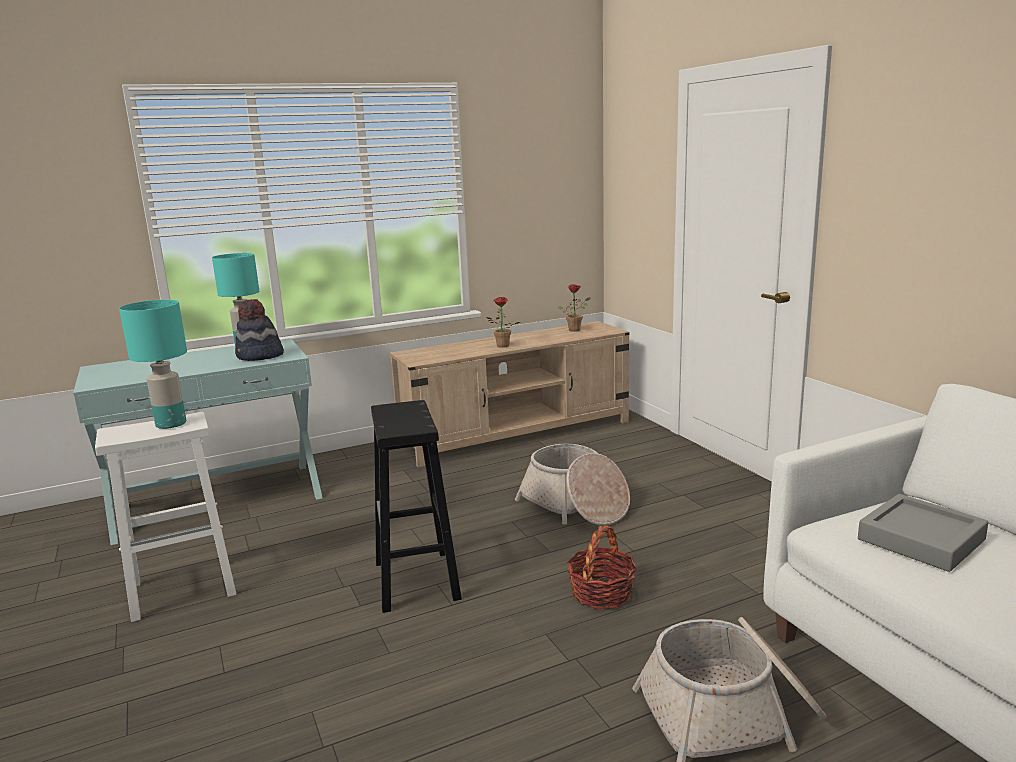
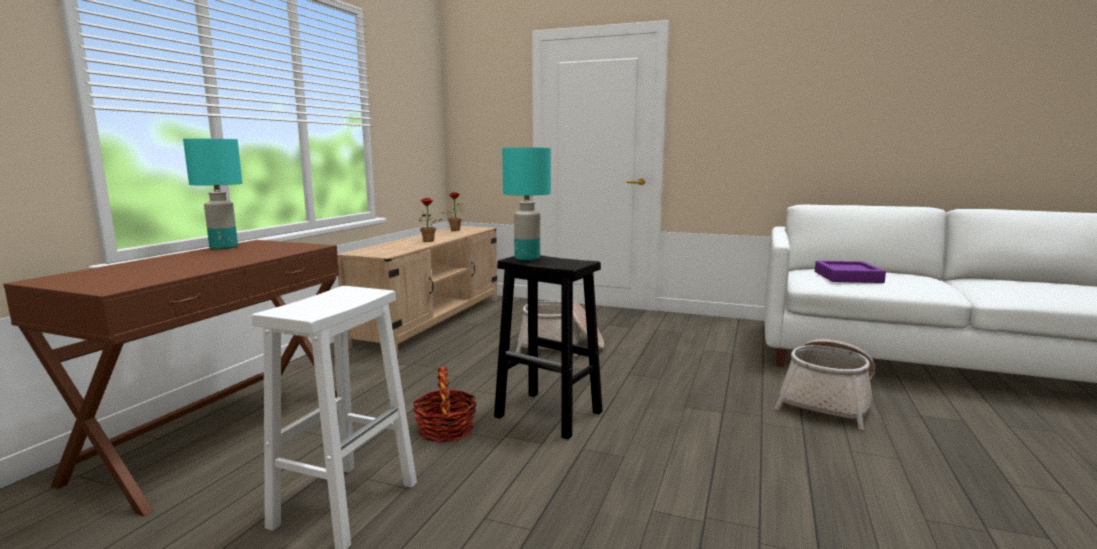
camera: 45 degrees left, 5 degrees down
(172, 424) = (342, 295): turquoise table lamp -> turquoise table lamp (527, 258)
(217, 501) = (220, 435): turquoise console table -> brown console table
(260, 356) = (274, 249): hat -> none
(601, 593) = (669, 378): basket -> basket (445, 430)
(921, 539) = (847, 277): grey tray -> purple tray

